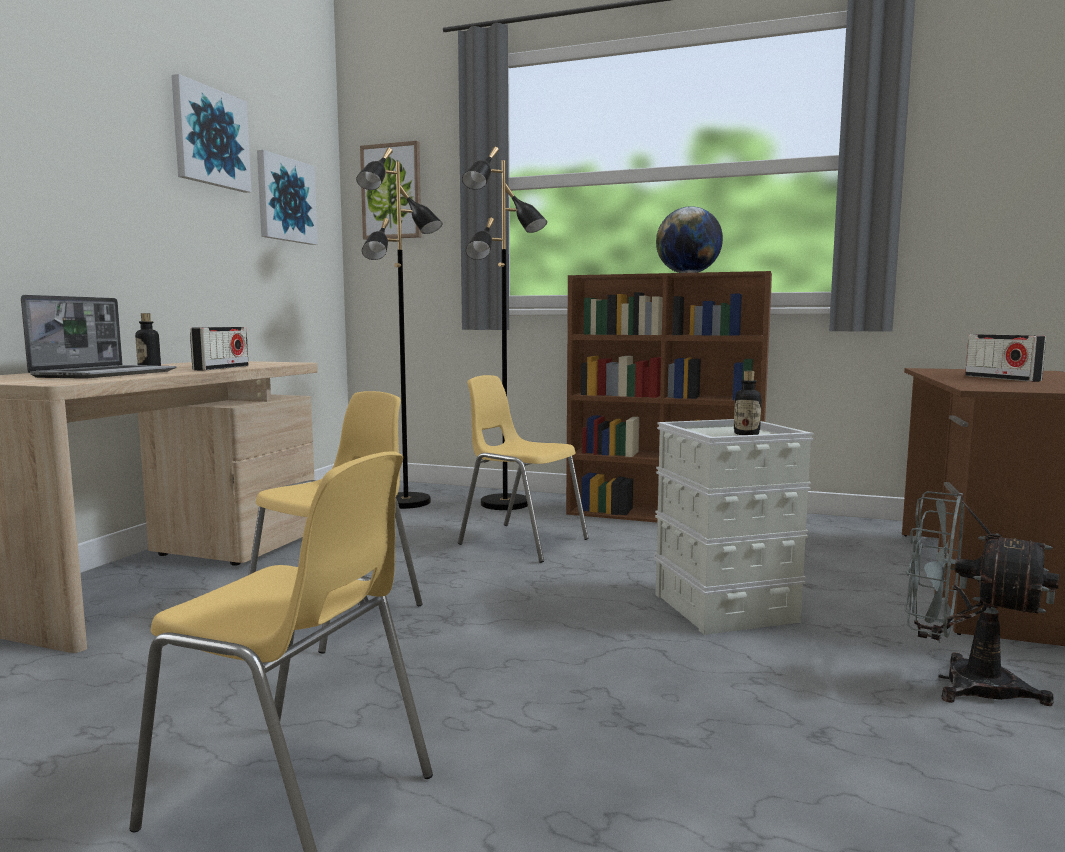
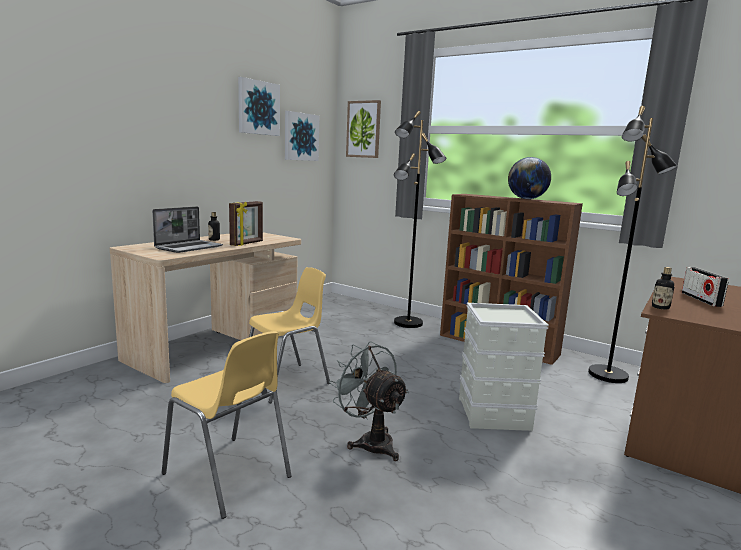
camera: 15 degrees right, 5 degrees up
(221, 368) = (247, 243): radio -> picture frame
(406, 503) = (353, 315): black floor lamp -> black floor lamp (608, 375)
(522, 542) = (403, 351): yellow chair -> none
(746, 434) = (513, 318): bottle -> bottle (660, 307)
(960, 683) = (601, 486): grey fan -> grey fan (370, 441)

